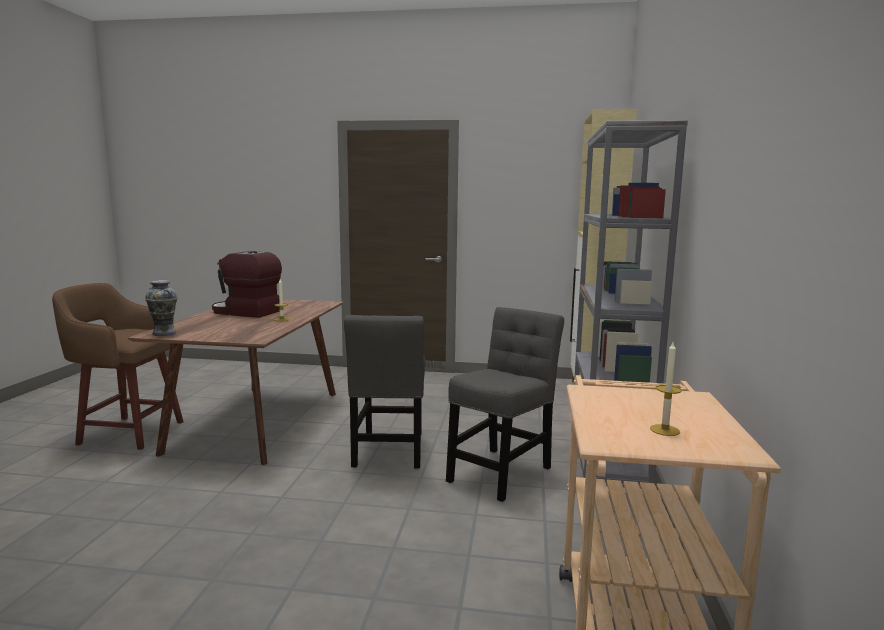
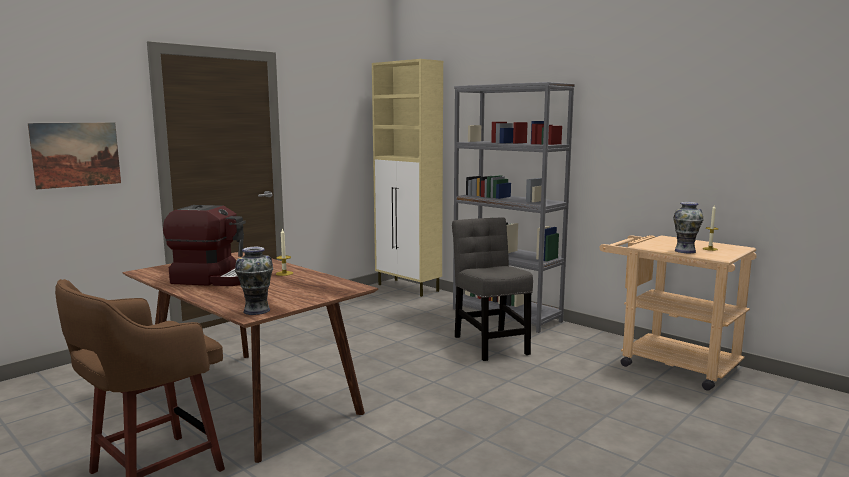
camera: 55 degrees left, 0 degrees up
(245, 312) = (215, 279): coffee machine -> coffee machine turned 135 degrees counterclockwise
(281, 210) = (76, 154): none -> picture
(389, 451) = (410, 365): grey chair -> none
(604, 416) = (685, 251): none -> vase

